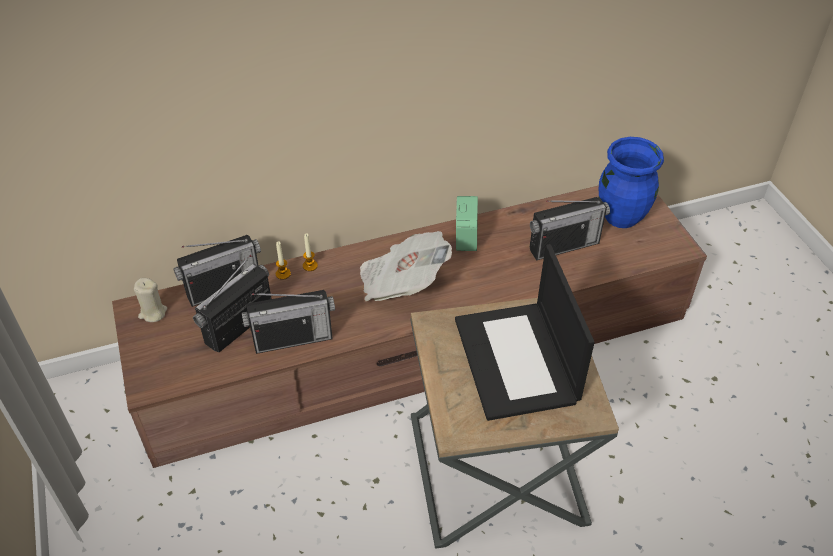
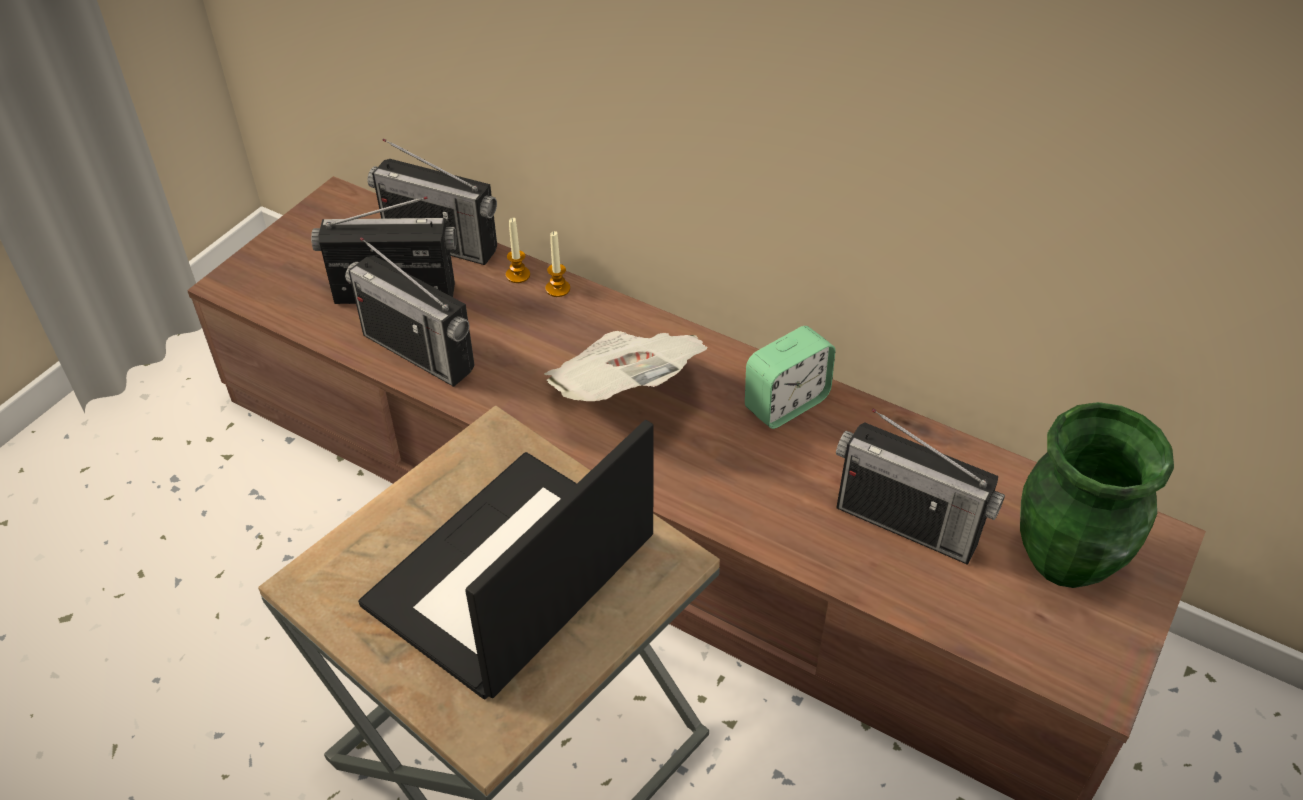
camera: 50 degrees right, 0 degrees up
(153, 313) = (345, 215): beige candle -> none
(621, 216) = (1067, 559): blue vase -> green vase

